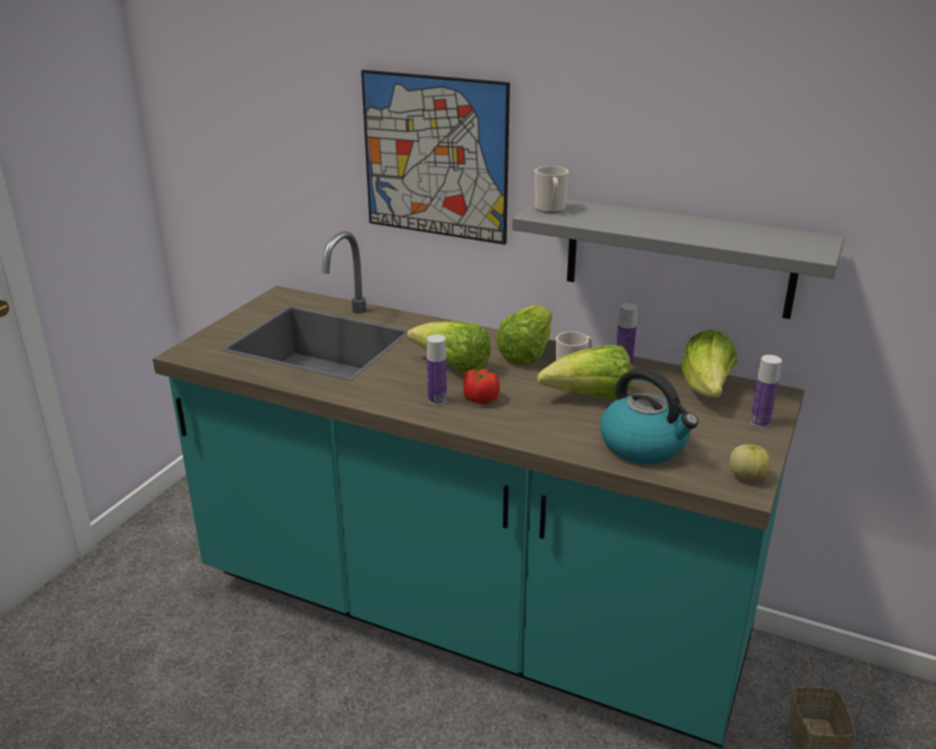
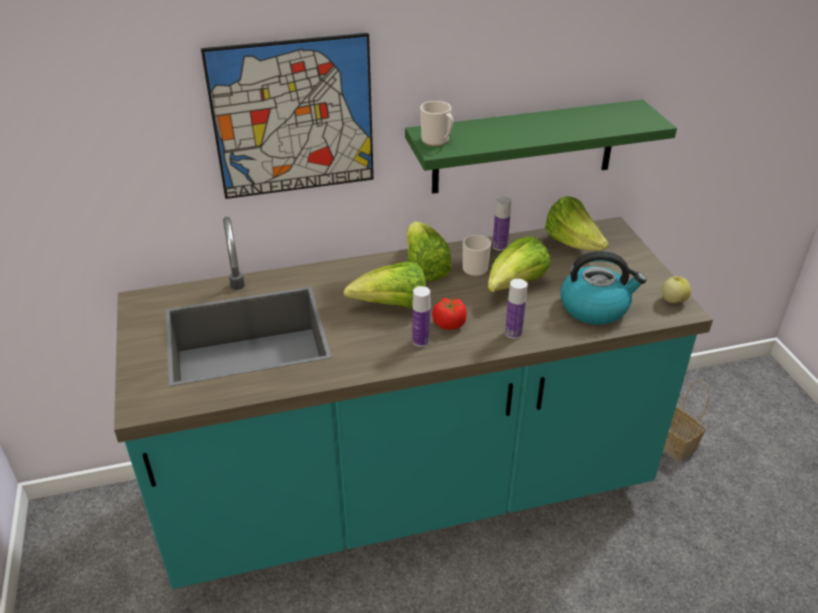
camera: 40 degrees left, 10 degrees up
(678, 257) = (524, 147): grey shelf -> green shelf
(760, 422) = (630, 255): bottle -> bottle (513, 333)

